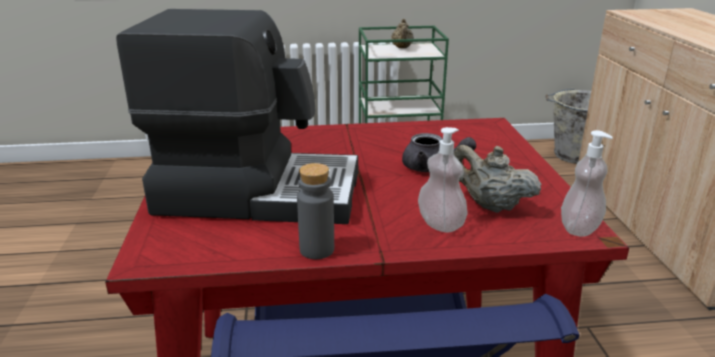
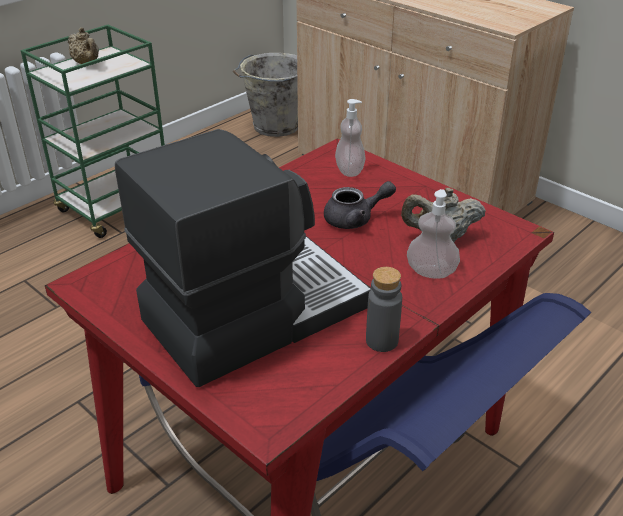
camera: 40 degrees left, 10 degrees up
(579, 228) = (513, 230): soap dispenser -> soap dispenser (349, 170)

